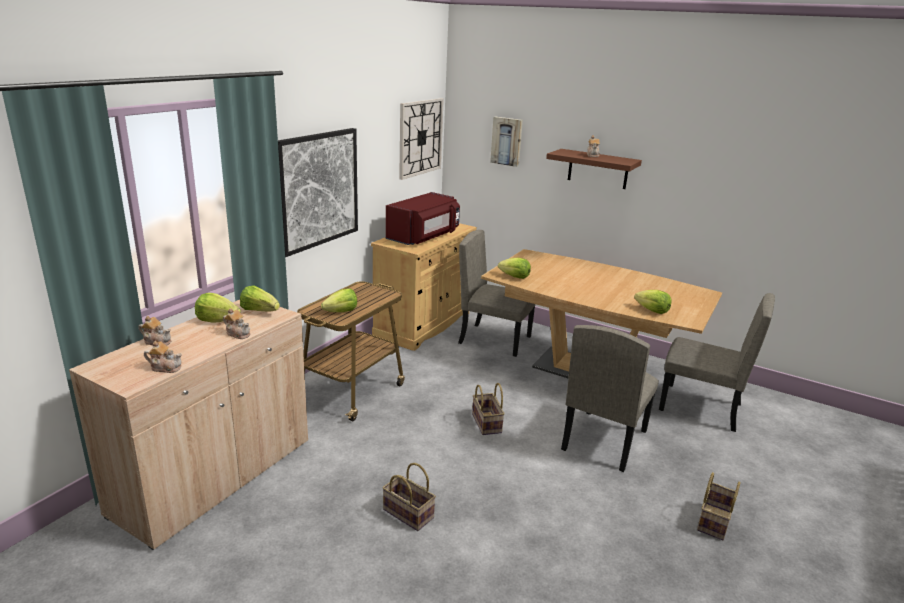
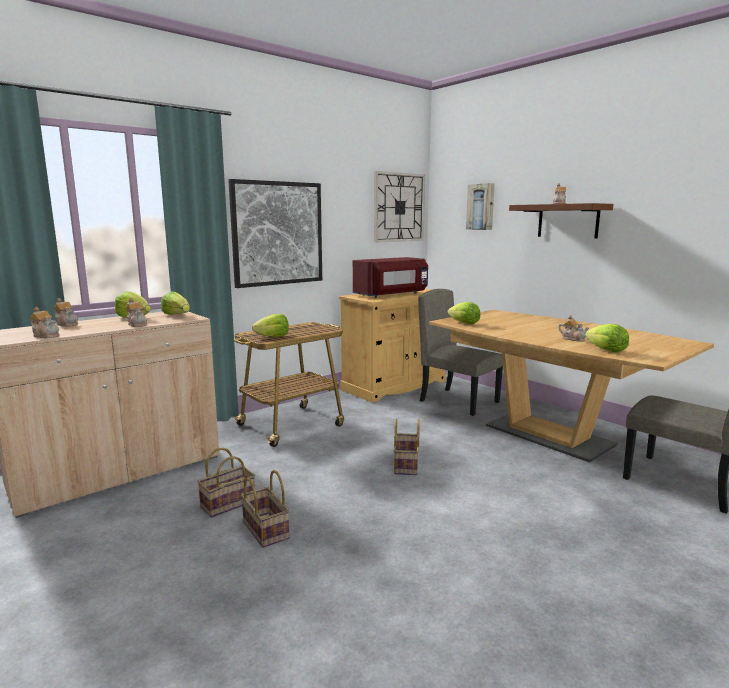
camera: 20 degrees right, 10 degrees down
(603, 440) = (535, 497): beige chair -> none
(619, 295) = (573, 339): none -> teapot
(713, 520) = (654, 608): basket -> basket (229, 503)

